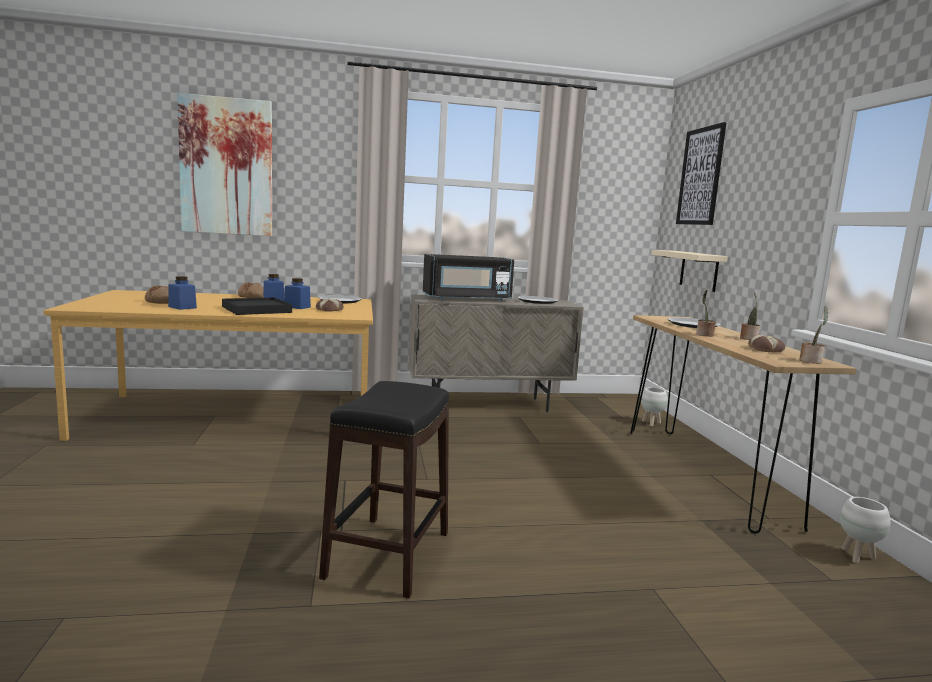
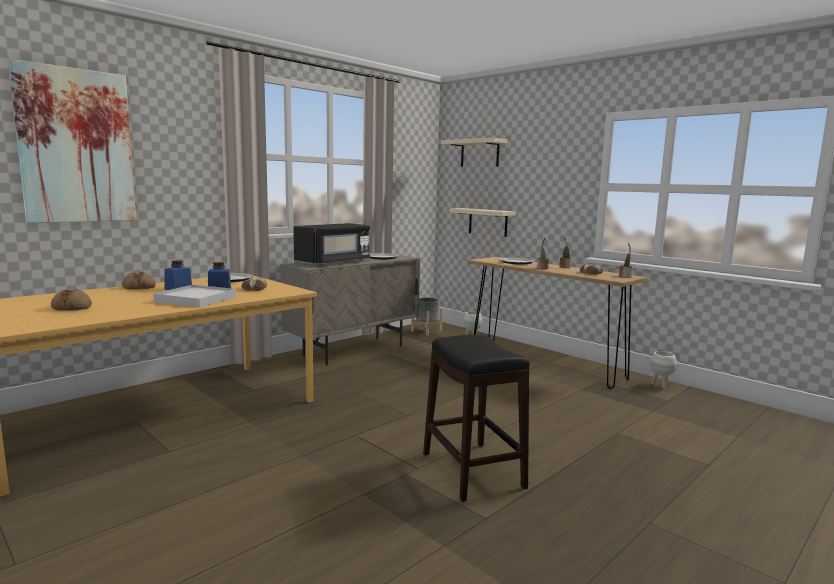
camera: 35 degrees left, 0 degrees up
(182, 307) = (119, 309): blue jar -> none
(256, 309) = (196, 299): black tray -> white tray
(606, 404) = (426, 331): none -> grey planter
(700, 176) = (480, 153): picture -> beige shelf

